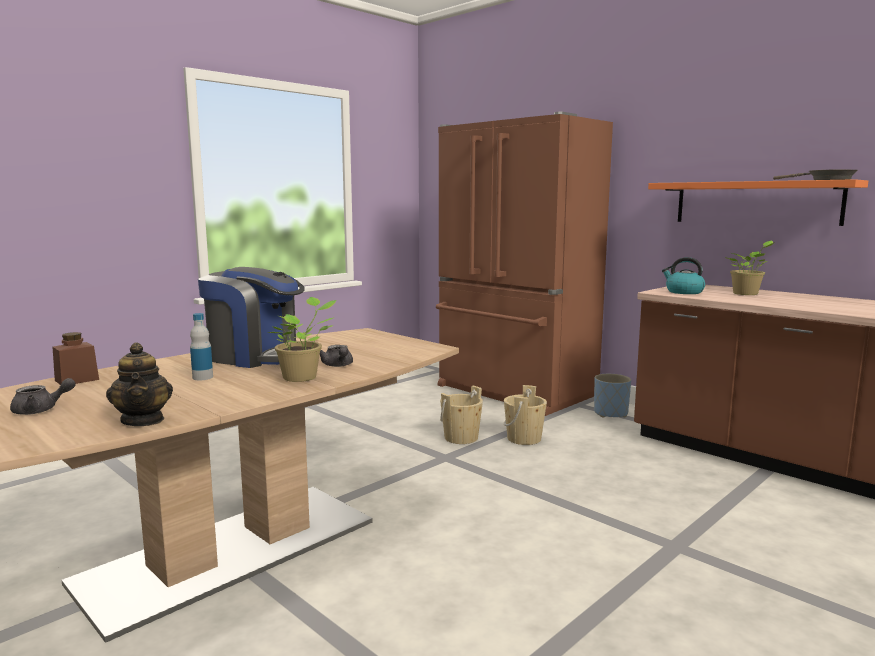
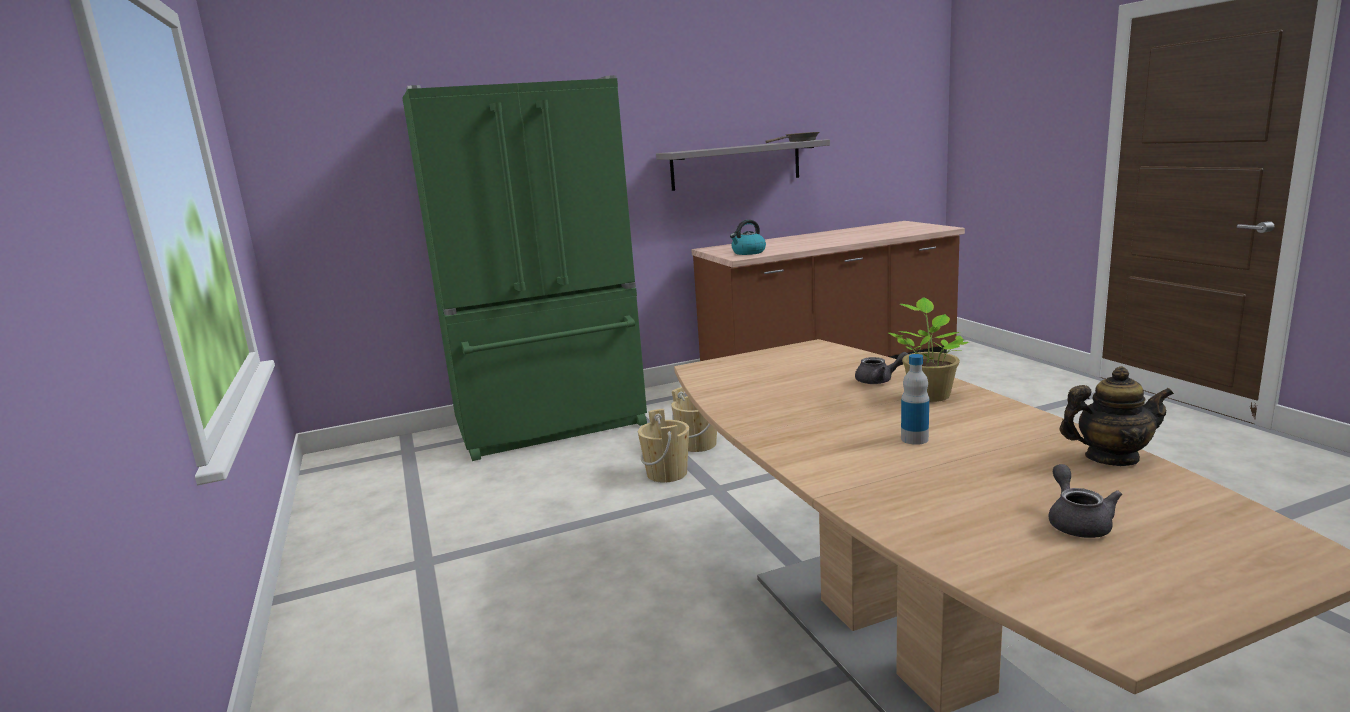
camera: 65 degrees left, 5 degrees up
(77, 380) = (904, 517): brown jar -> none
(257, 356) = (810, 415): coffee machine -> none
(513, 392) = (552, 426): brown fridge -> green fridge
(611, 413) = (668, 398): blue planter -> none
(747, 294) = (775, 244): potted plant -> none
(755, 203) = (736, 165): orange shelf -> grey shelf

